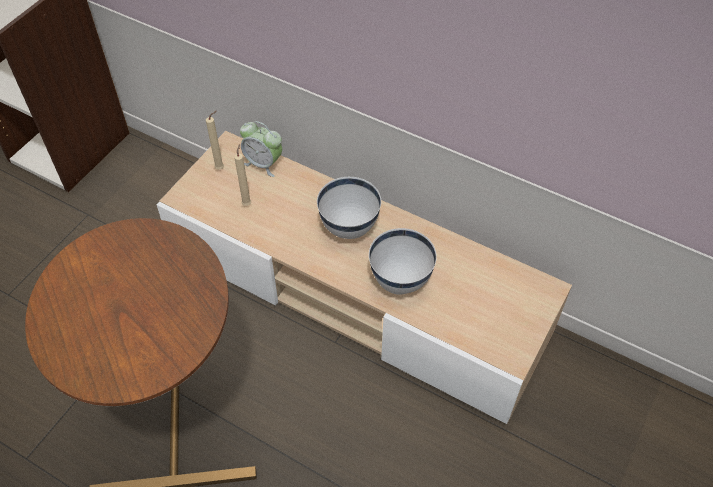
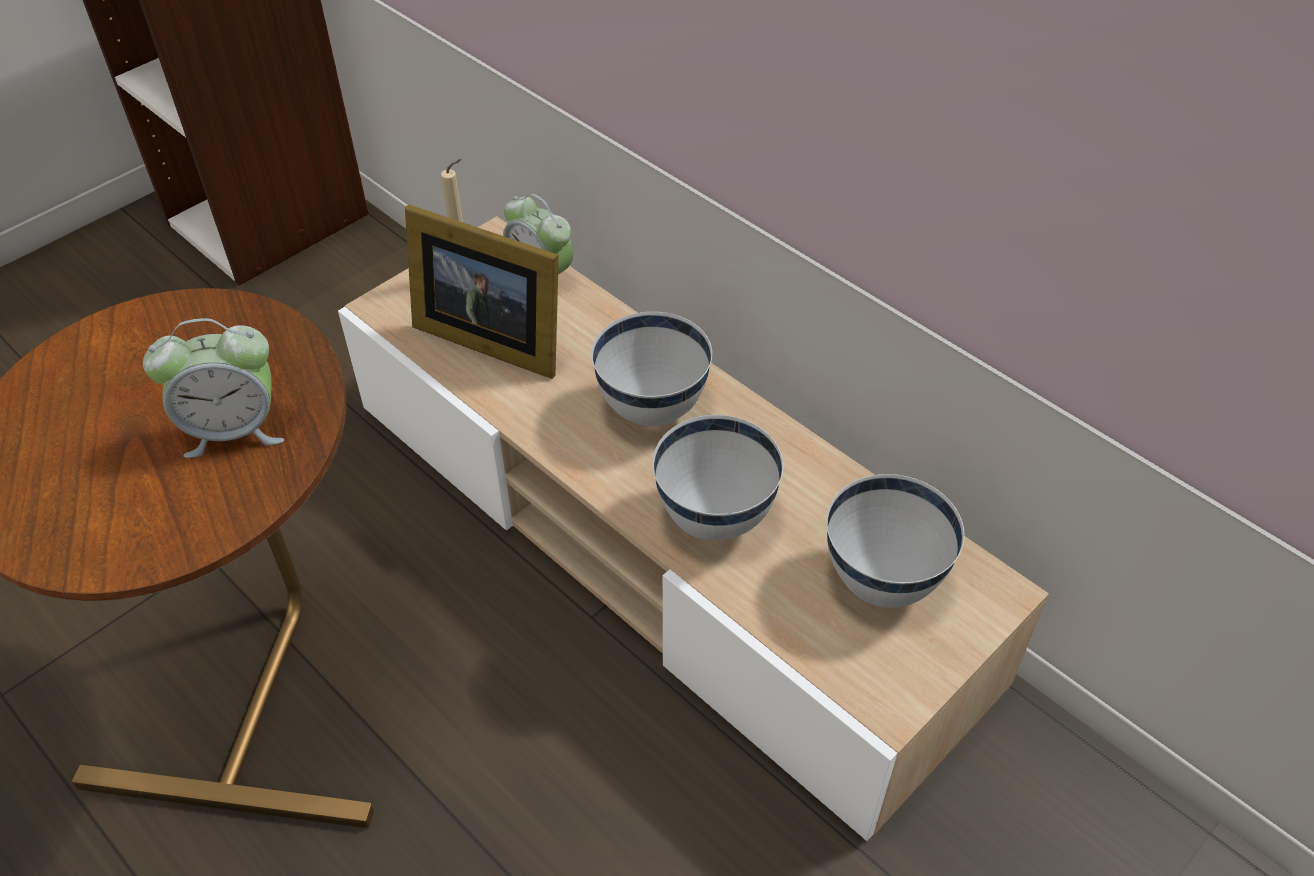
camera: 15 degrees right, 5 degrees down
(173, 297) = (234, 430): none -> alarm clock
(247, 203) = (489, 336): beige candle -> picture frame
(492, 295) = (883, 580): none -> white bowl

